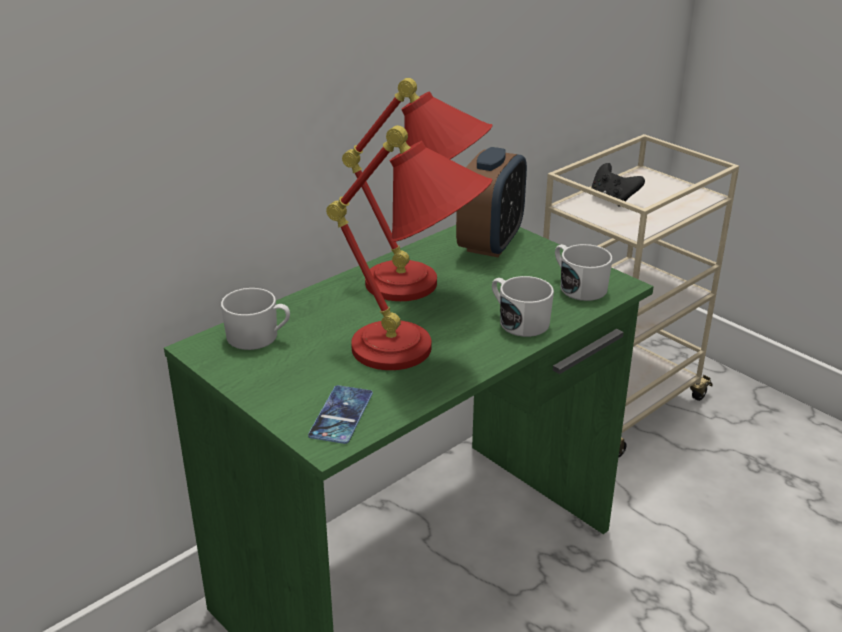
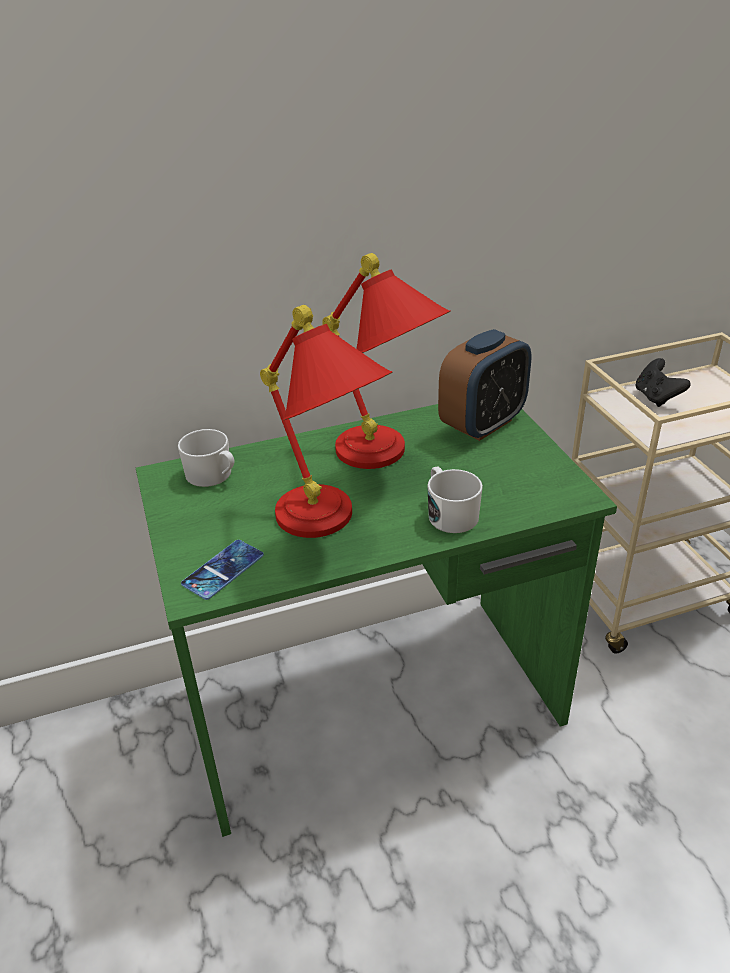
camera: 25 degrees right, 5 degrees up
(578, 286) = (536, 489): white mug -> none

